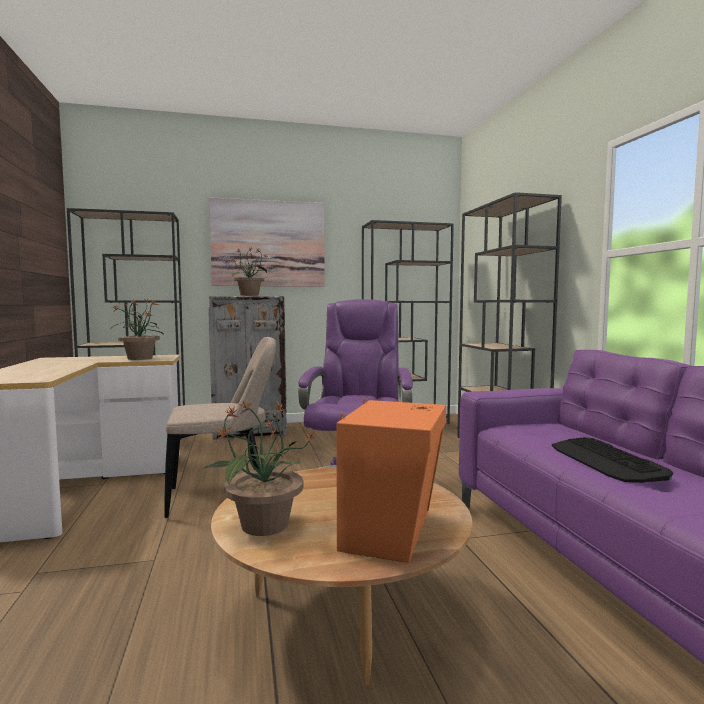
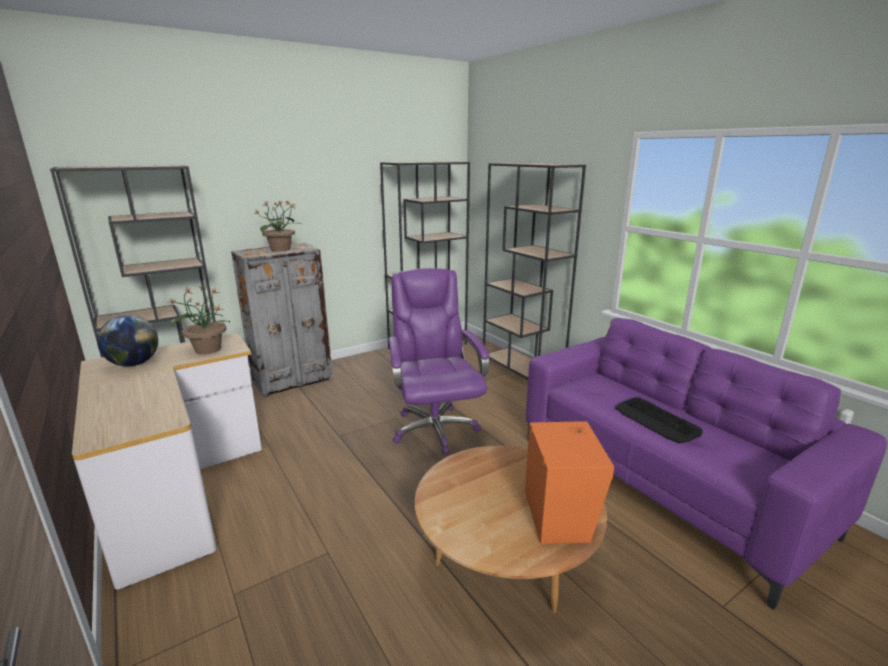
camera: 20 degrees left, 15 degrees up
(72, 360) = (134, 364): none -> globe
(224, 498) = (334, 471): beige chair -> none
(263, 525) = (471, 531): potted plant -> none
(268, 244) = (286, 186): picture -> none

